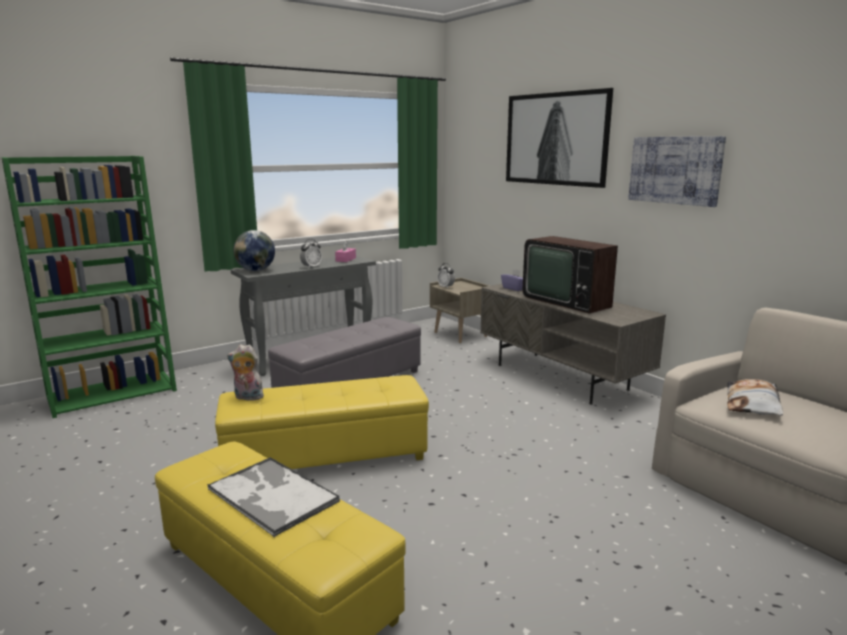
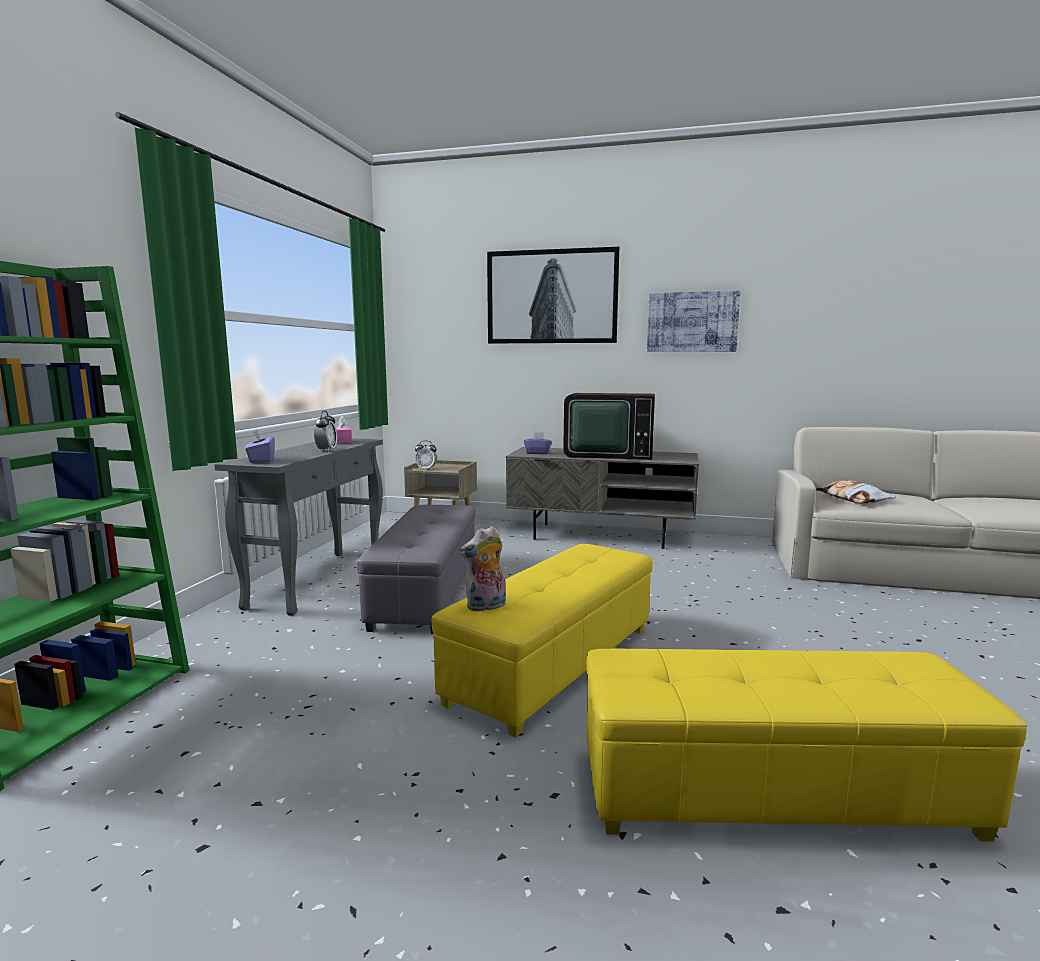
camera: 40 degrees left, 5 degrees down
(256, 270) = (261, 460): globe -> purple tissue box
(271, 495) = (778, 673): tray -> none

